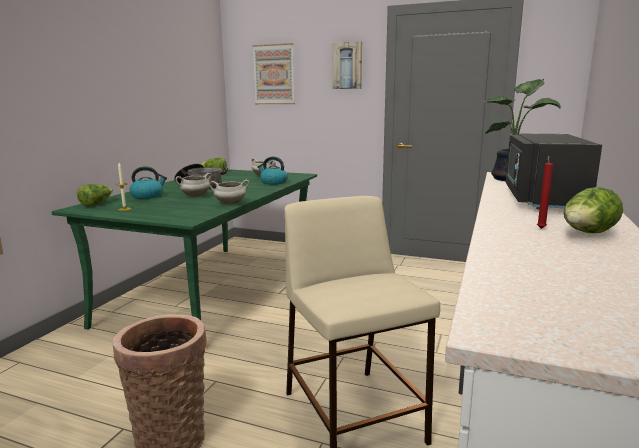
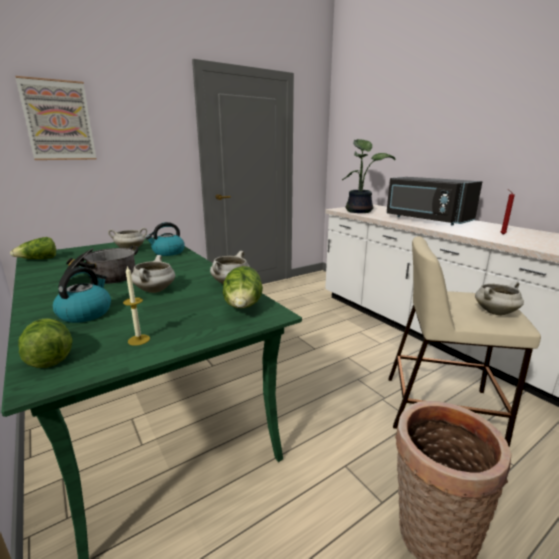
camera: 55 degrees left, 5 degrees up
(347, 66) = (157, 117): picture -> none
(348, 293) = (495, 312): none -> white cooking pot
(587, 234) = (519, 232): lettuce -> lettuce (243, 308)

